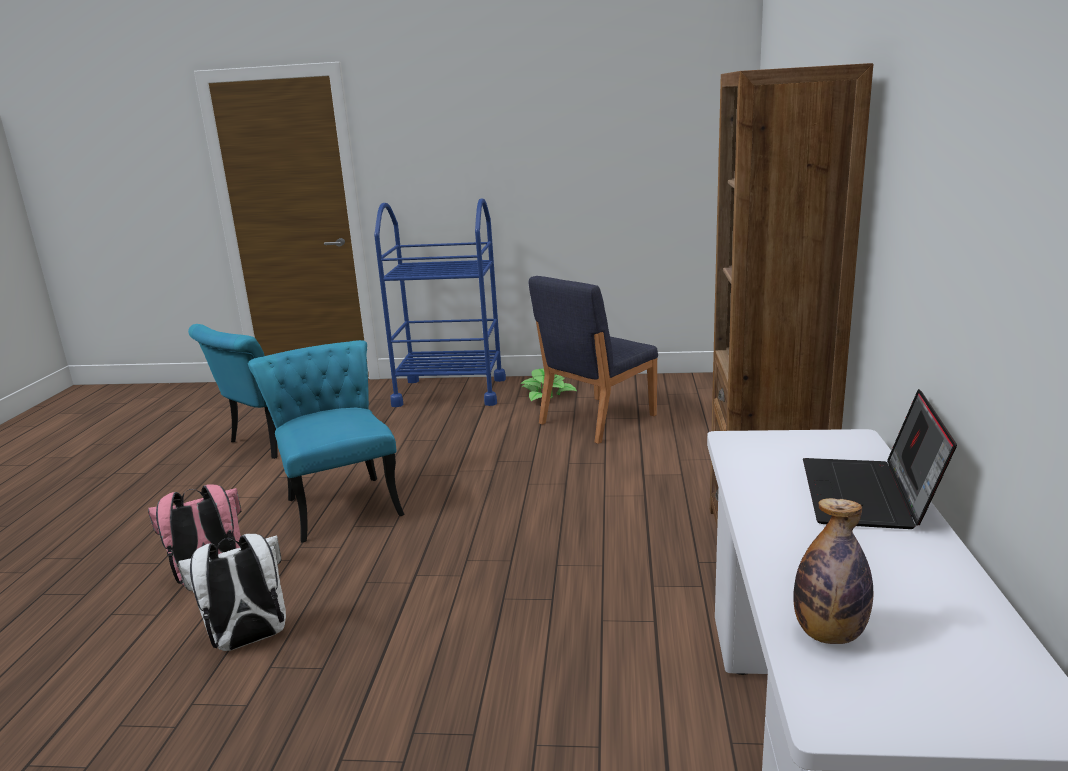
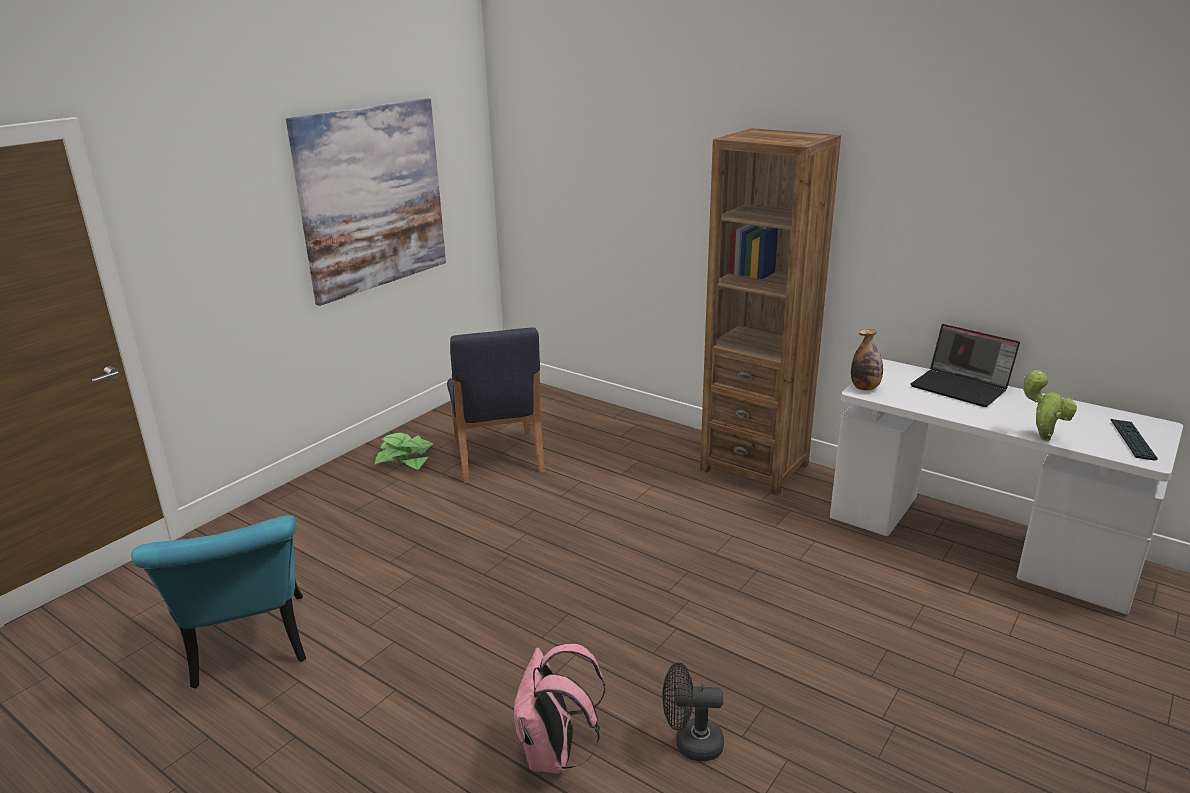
camera: 60 degrees left, 5 degrees up
(248, 640) = (690, 743): white backpack -> black fan
(339, 502) = (480, 635): turquoise chair -> none
(450, 392) = (309, 503): blue cart -> none
(586, 153) = (372, 198): none -> picture
(770, 586) = (1041, 437): none -> potted plant
(829, 634) = (1088, 440): bottle -> bottle (865, 388)
(905, 687) = (1132, 440): none -> keyboard

